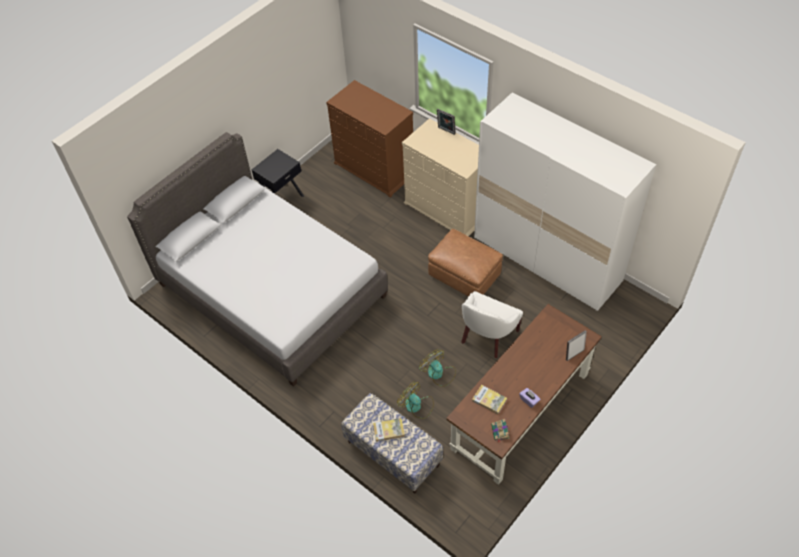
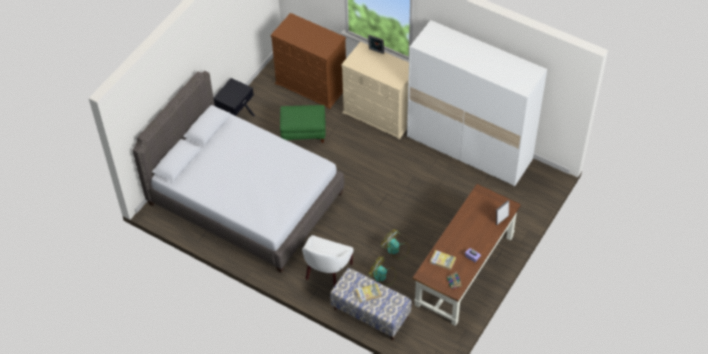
camera: 10 degrees left, 0 degrees up
(355, 219) = (303, 131): none -> green ottoman
(464, 276) = (404, 169): brown ottoman -> none
(487, 336) = (429, 215): white armchair -> white armchair (326, 271)

